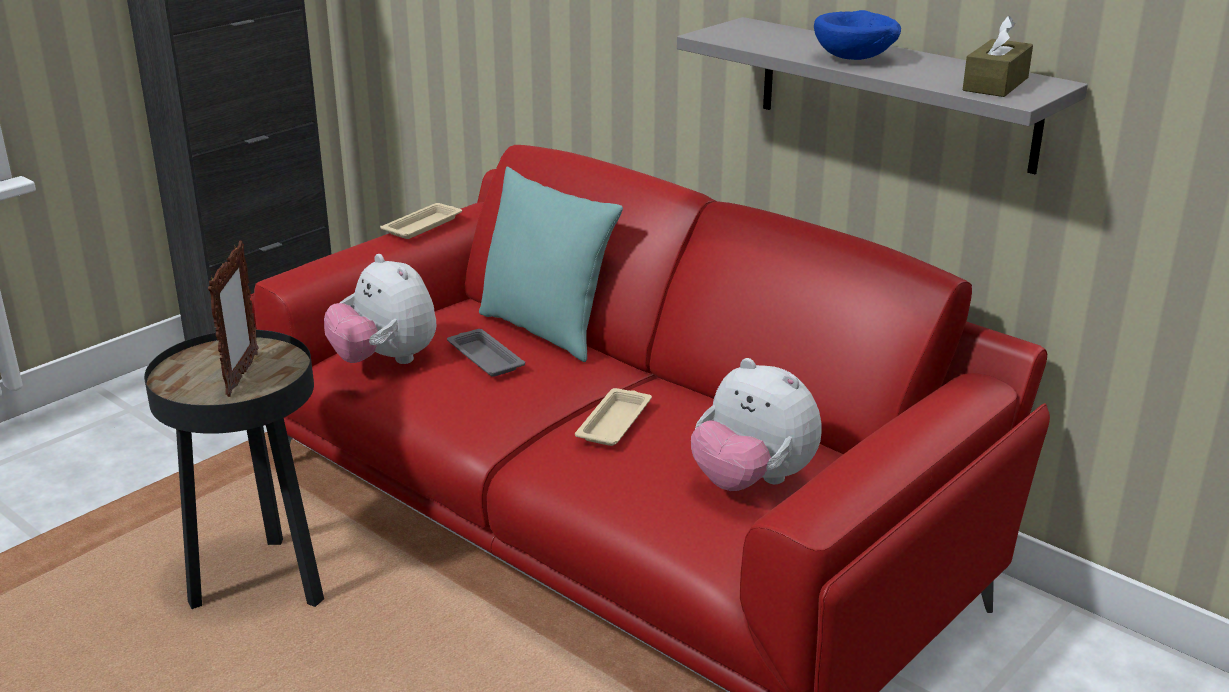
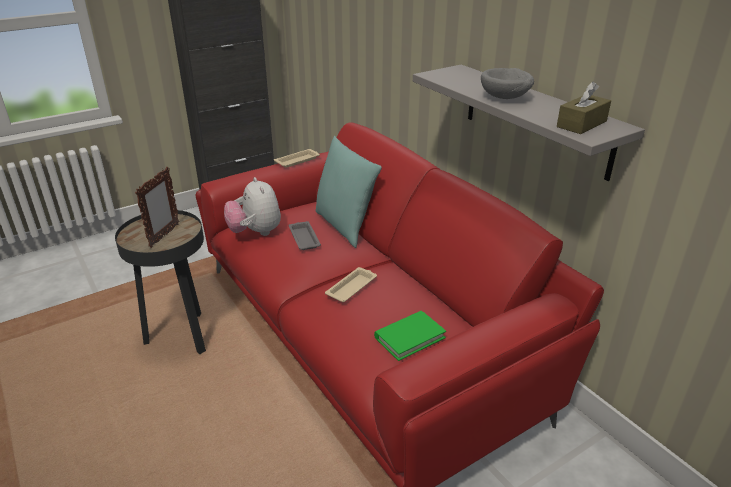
camera: 15 degrees right, 5 degrees up
(752, 481) = (409, 337): plush toy -> green book
(856, 59) = (505, 98): blue bowl -> grey bowl

